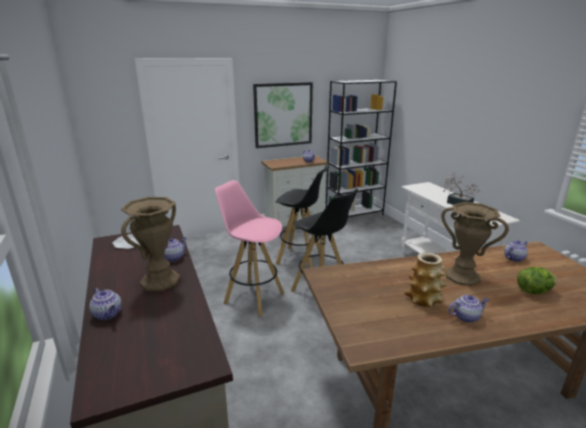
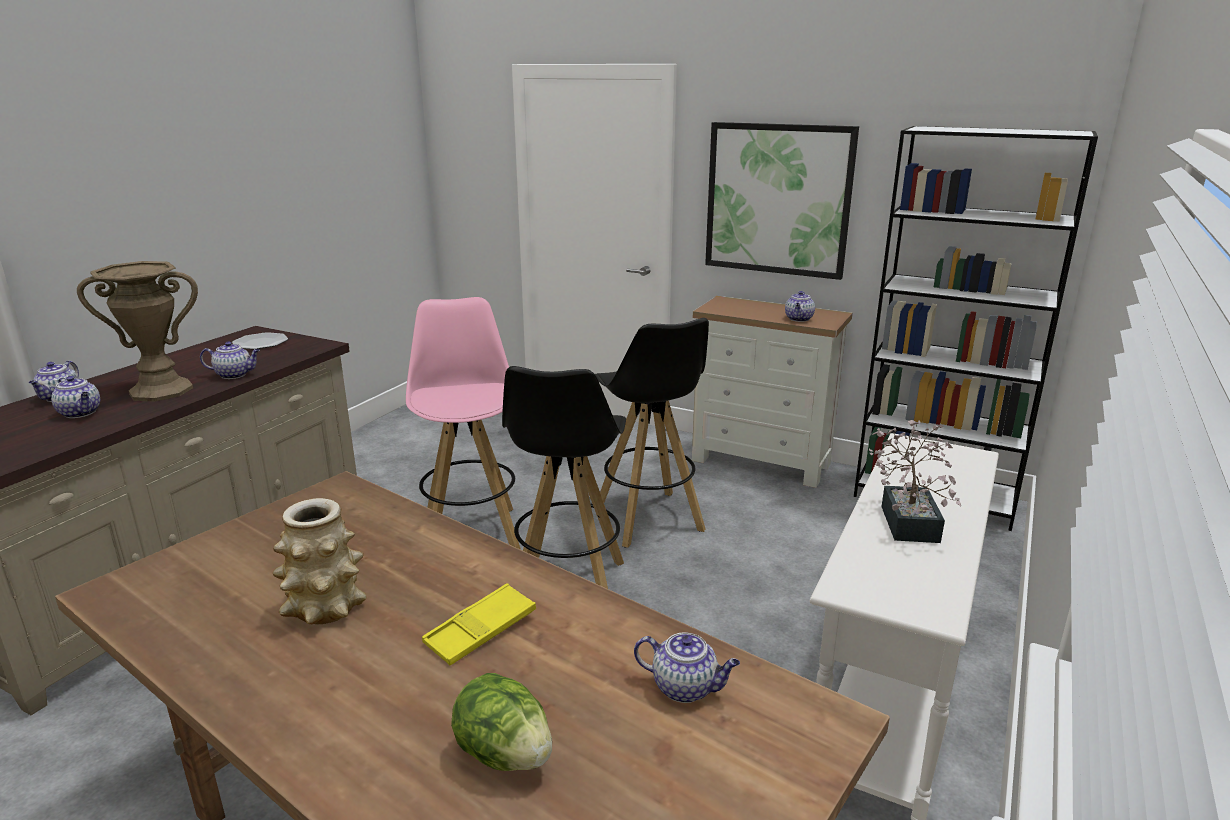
camera: 50 degrees right, 0 degrees up
(462, 276) = (481, 630): brown vase -> yellow tray
(466, 316) = (289, 674): teapot -> teapot (81, 413)

